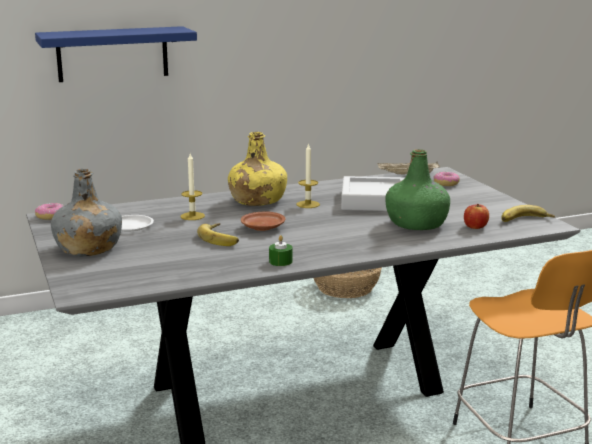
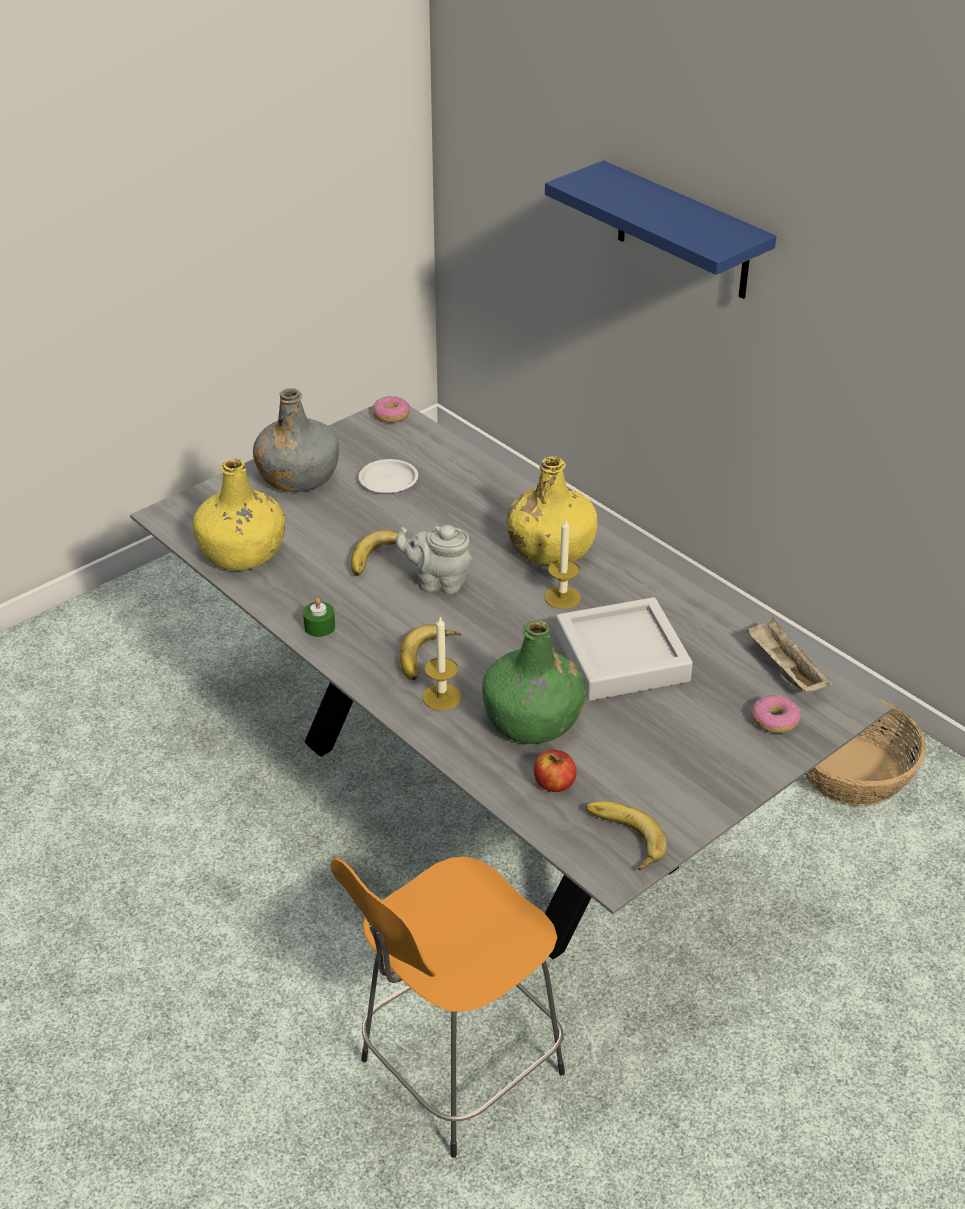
camera: 70 degrees right, 20 degrees up
(164, 274) = (243, 552): none -> yellow bottle
(192, 216) = (452, 514): candle -> candle (442, 697)
(263, 228) = (438, 582): brown plate -> grey teapot
(340, 238) = (429, 658): none -> banana

